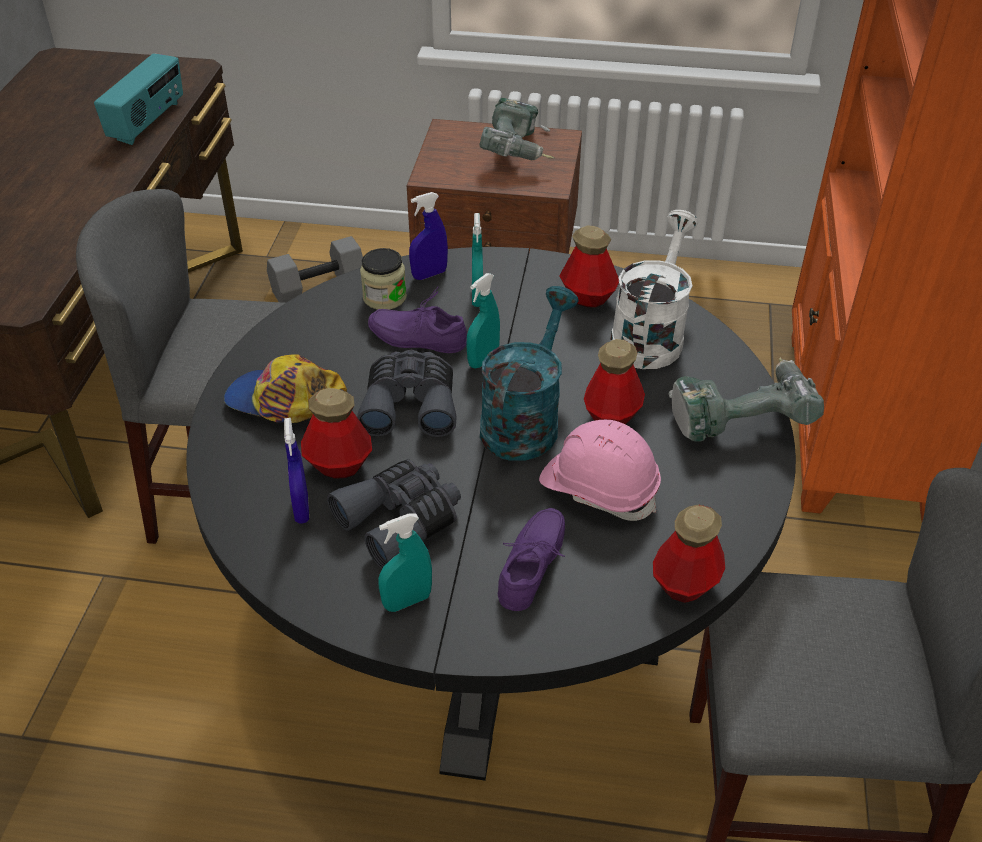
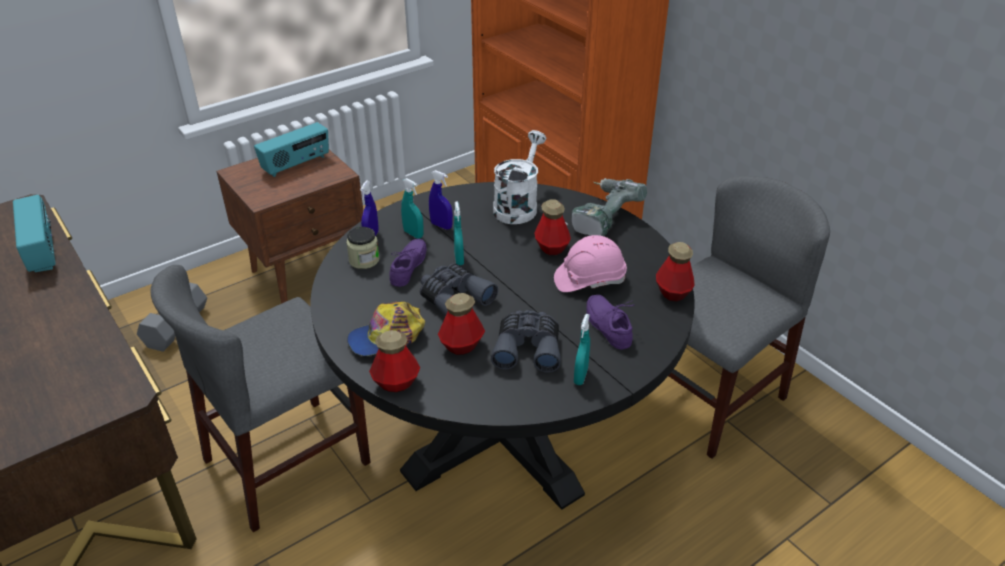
camera: 45 degrees left, 5 degrees down
(301, 509) = (474, 375): blue spray bottle -> blue spray bottle (441, 225)
(418, 336) = (410, 267): purple shoe -> purple shoe turned 135 degrees clockwise
(518, 152) = (296, 165): power drill -> radio
(525, 420) = (517, 272): turquoise watering can -> none
(588, 297) = (466, 205): bottle -> bottle (396, 383)
(650, 334) = (518, 206): white watering can -> white watering can turned 45 degrees clockwise

